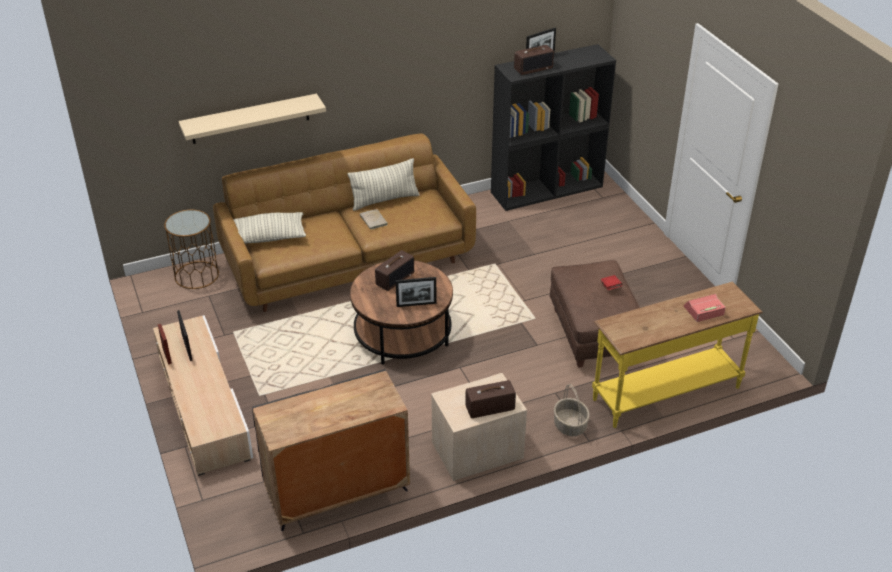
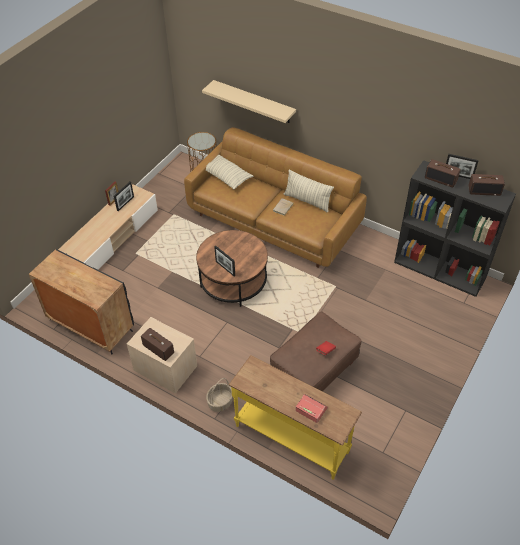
camera: 55 degrees right, 10 degrees up
(395, 278) = (240, 246): radio -> radio (484, 190)

